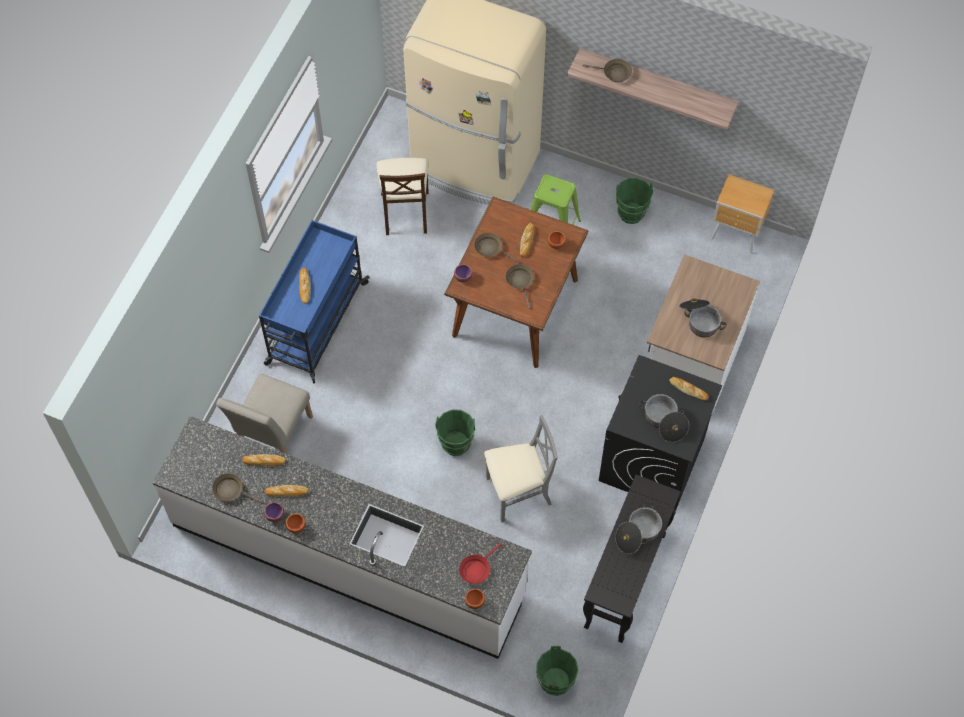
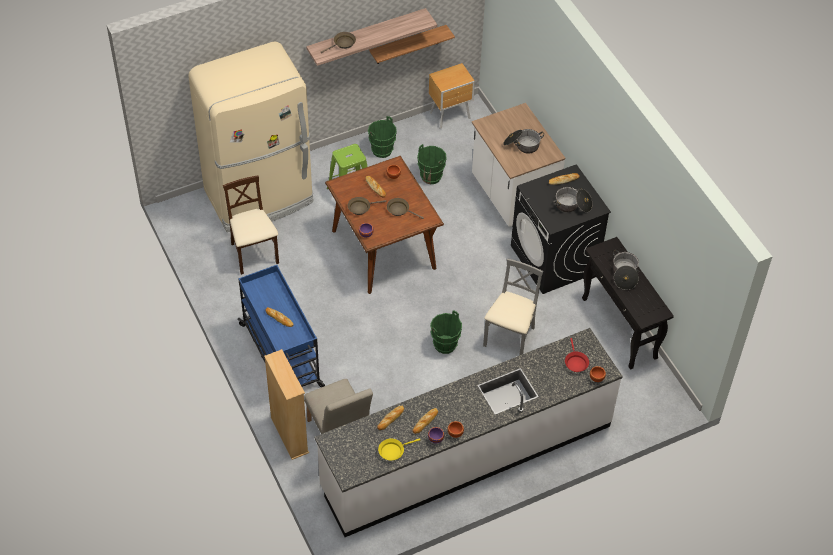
camera: 50 degrees left, 10 degrees down
(231, 490) = (393, 451): brown frying pan -> yellow frying pan
(239, 397) = (289, 435): none -> beige bookcase
(405, 212) = (254, 254): beige chair -> beige chair turned 150 degrees counterclockwise
(555, 681) = (651, 408): green bucket -> green bucket (431, 176)
(708, 126) = (407, 45): none -> shelf

